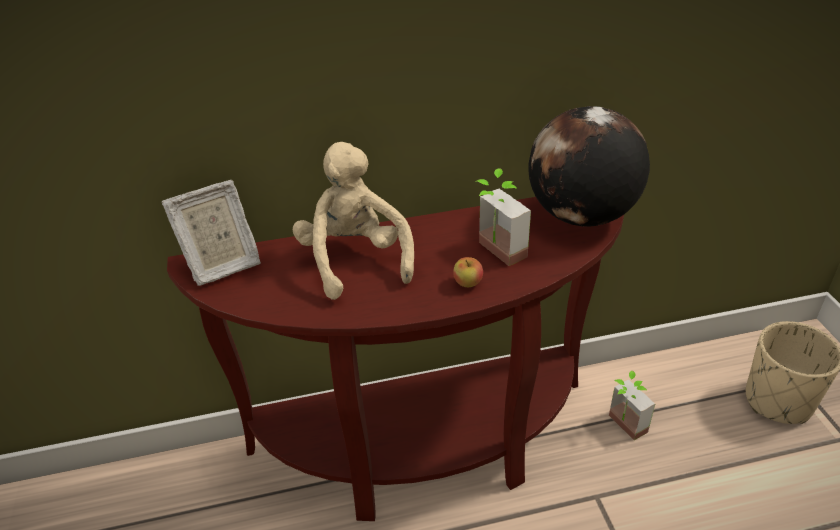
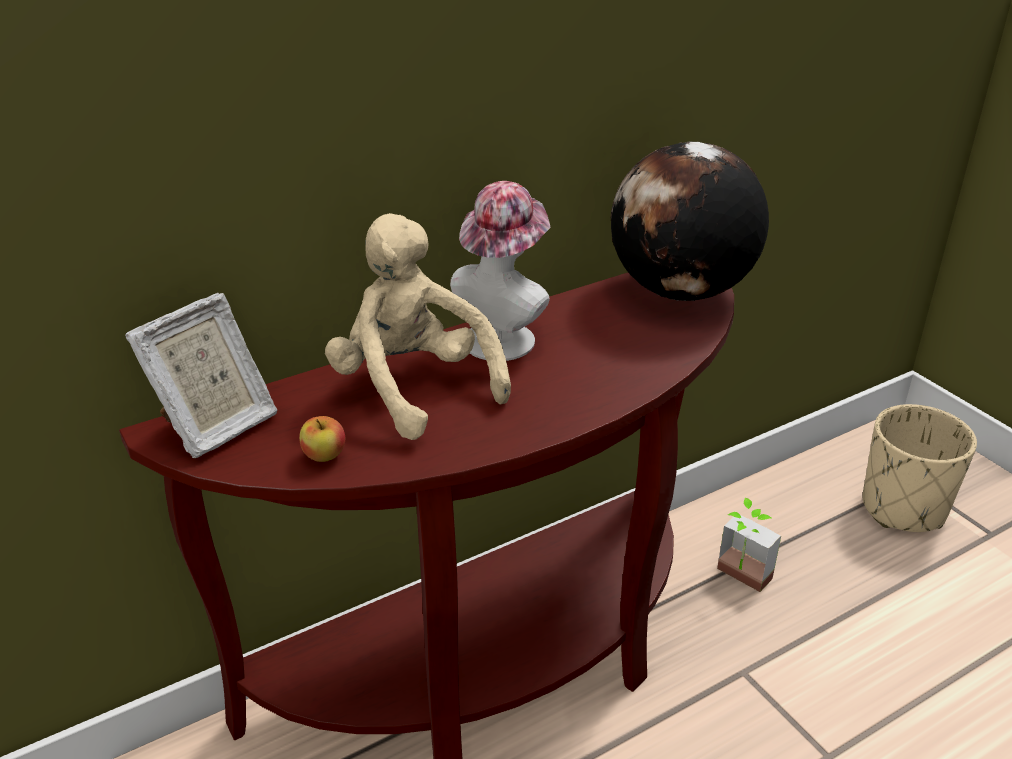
camera: 20 degrees left, 5 degrees down
(435, 231) = (504, 336): none -> hat
(468, 283) = (584, 390): apple -> apple (324, 456)
(494, 253) = (598, 350): potted plant -> none

